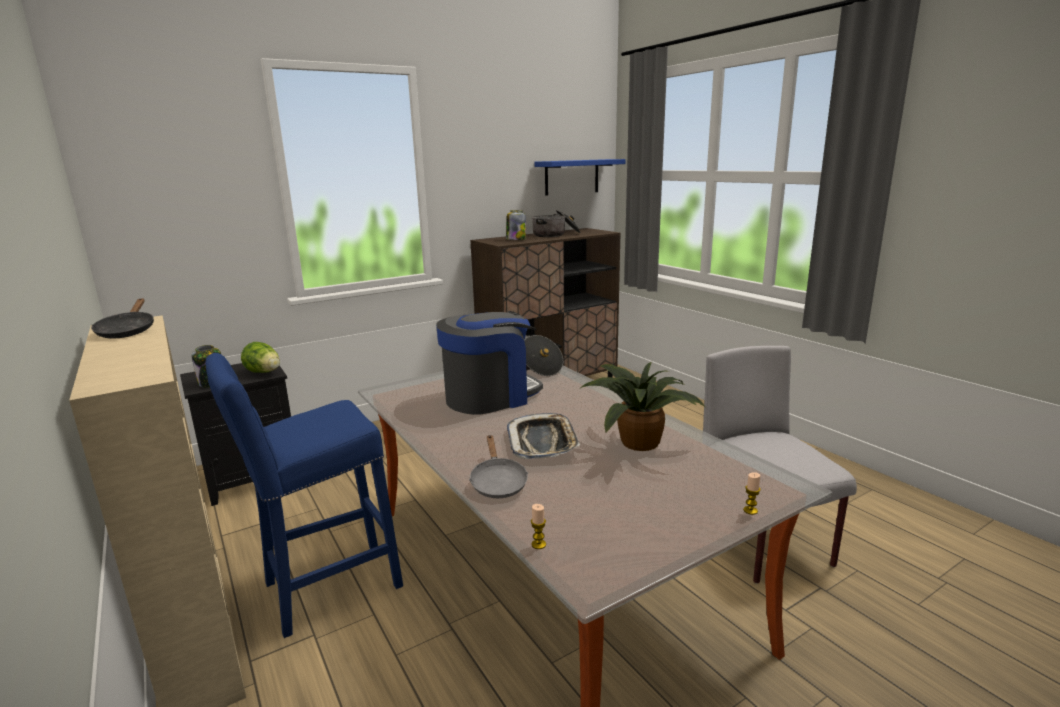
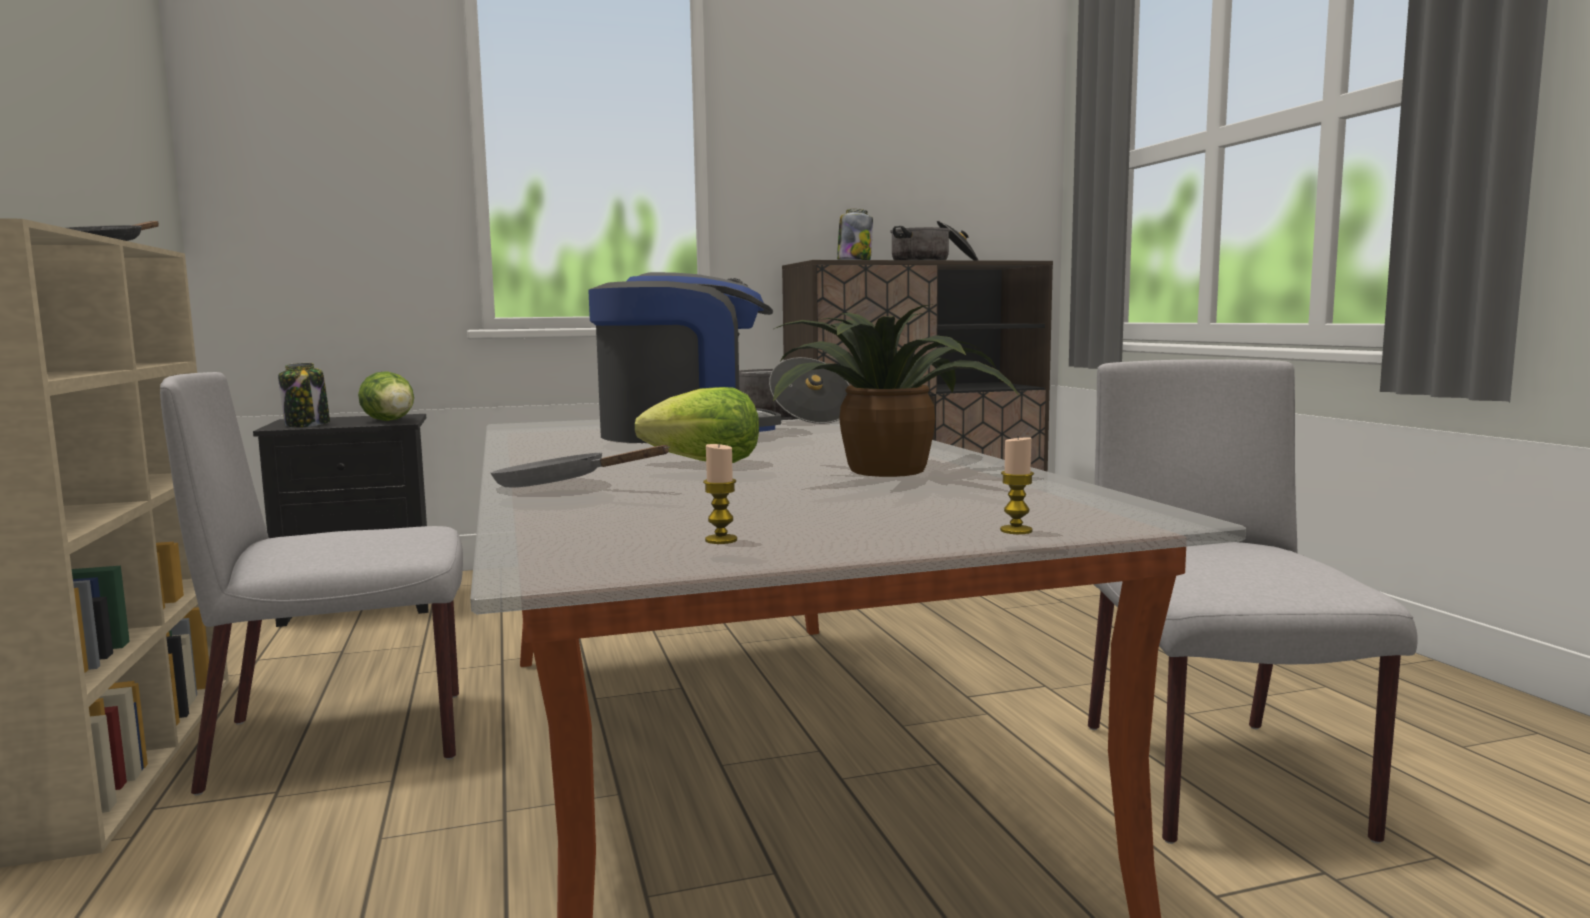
camera: 15 degrees right, 10 degrees down
(325, 589) = (346, 738): blue stool -> grey chair
(498, 482) = (561, 486): grey frying pan -> grey frying pan turned 105 degrees clockwise
(538, 544) = (525, 532): candle -> candle (721, 540)
(542, 442) = (705, 463): tray -> lettuce
(571, 177) = (976, 175): blue shelf -> none

